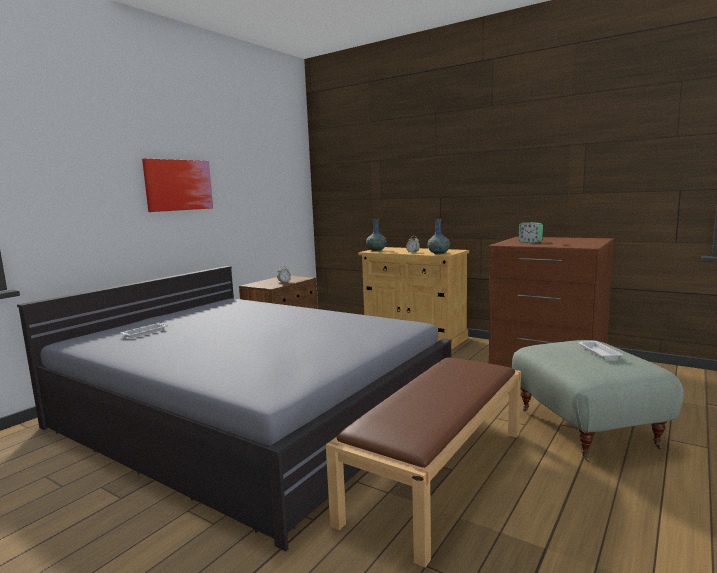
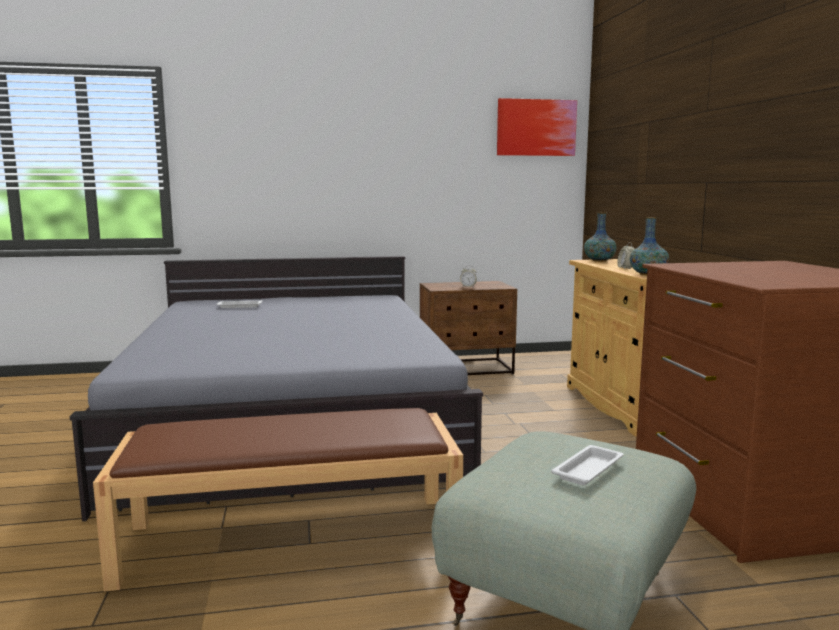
camera: 45 degrees right, 0 degrees up
(178, 185) = (362, 157): picture -> picture (536, 127)
(530, 242) = (732, 268): alarm clock -> none

